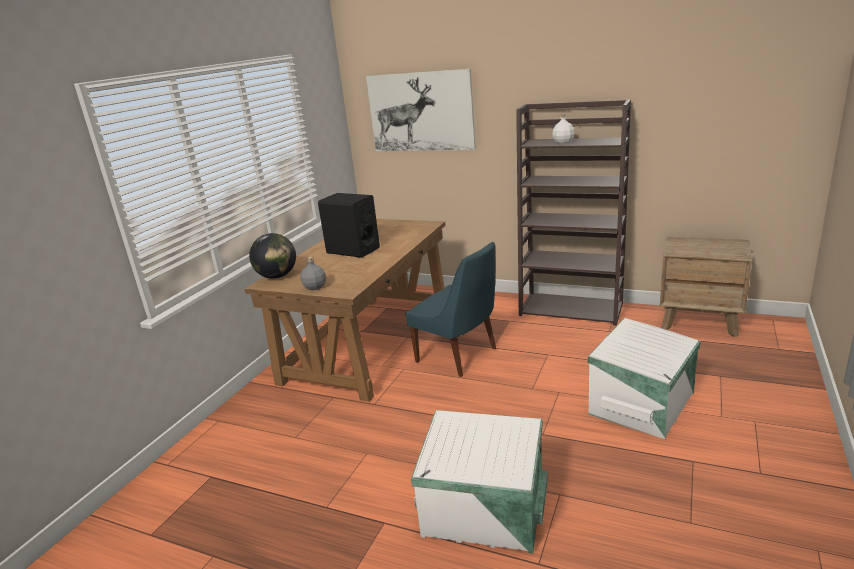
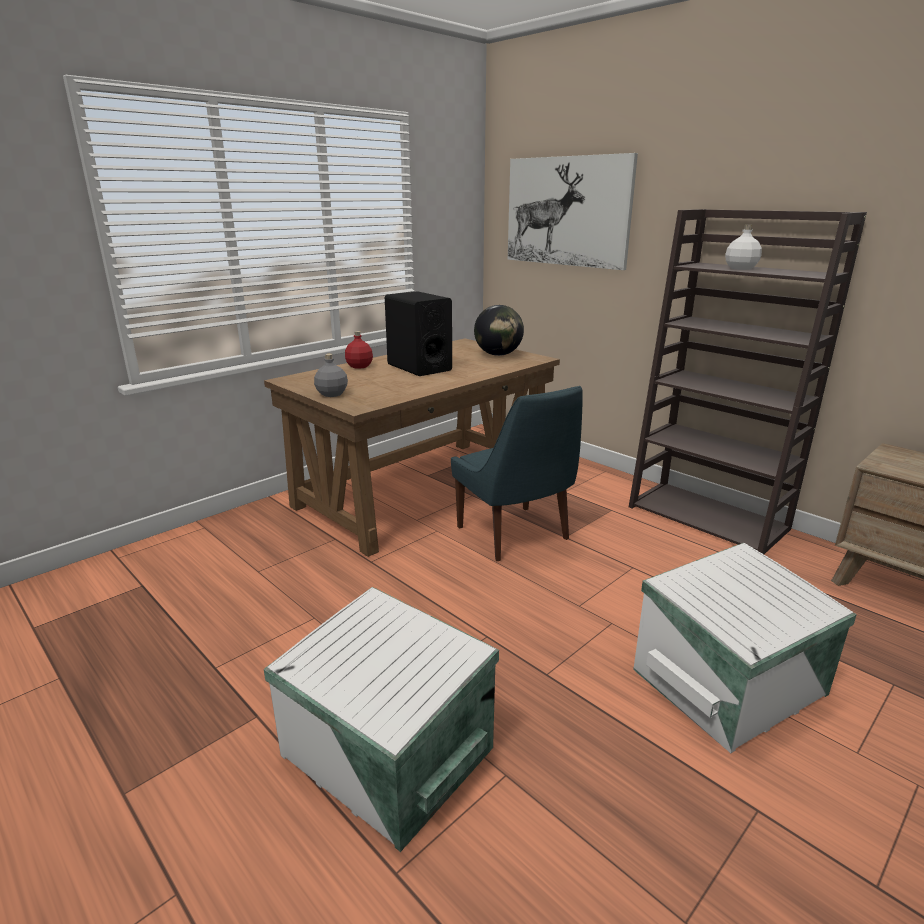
camera: 20 degrees right, 0 degrees up
(277, 276) = (309, 376): globe -> globe (498, 354)
(306, 260) = (359, 366): none -> red bottle

